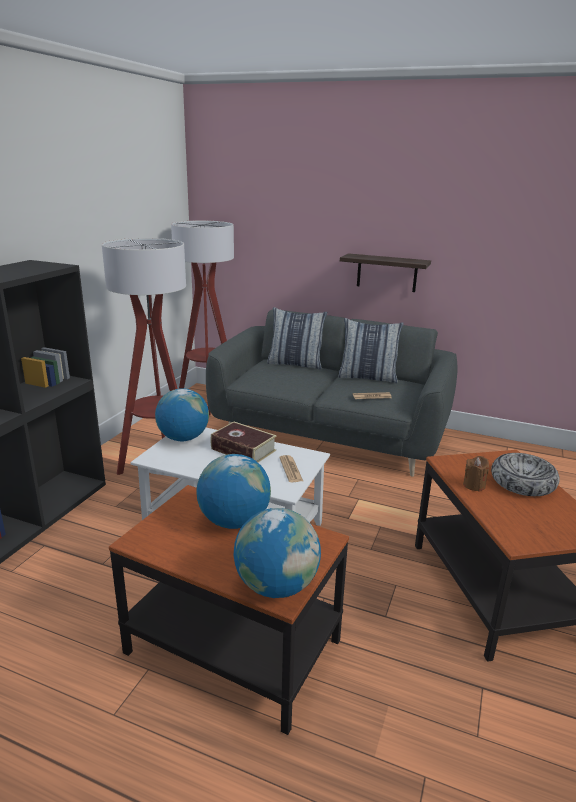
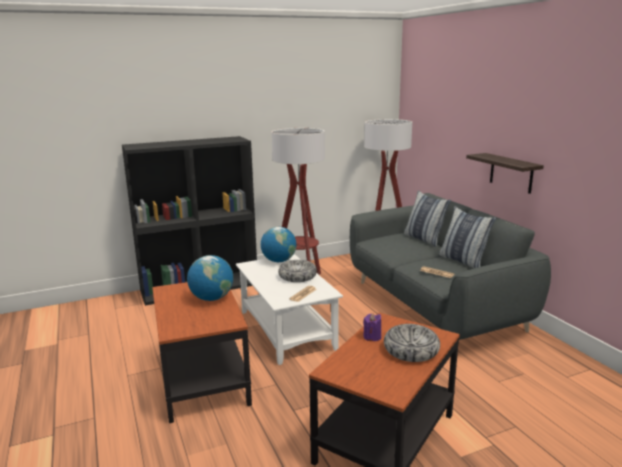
camera: 45 degrees right, 5 degrees down
(243, 450) = (297, 276): book -> bowl
(276, 586) = (177, 328): globe -> none
(474, 485) = (372, 337): brown candle -> purple candle

